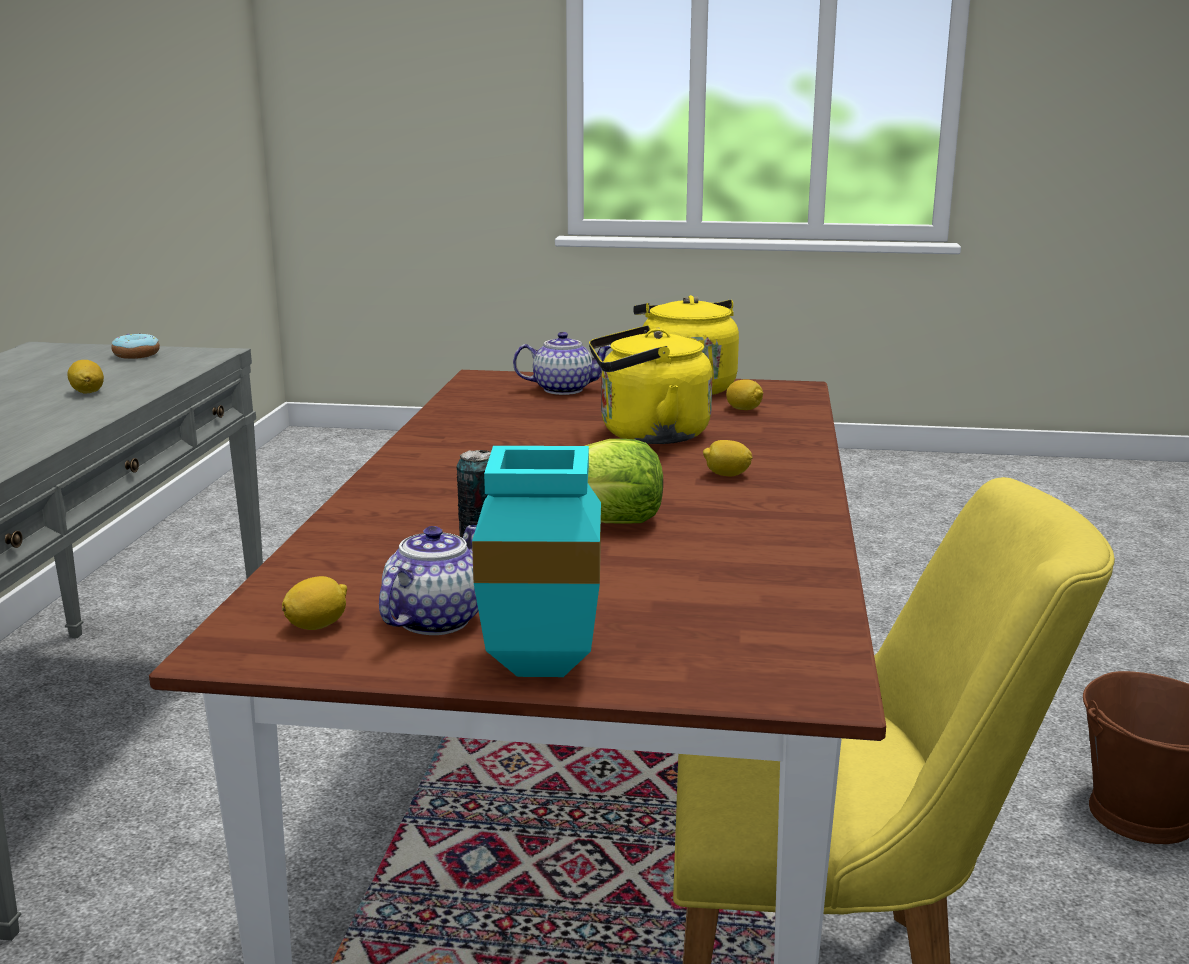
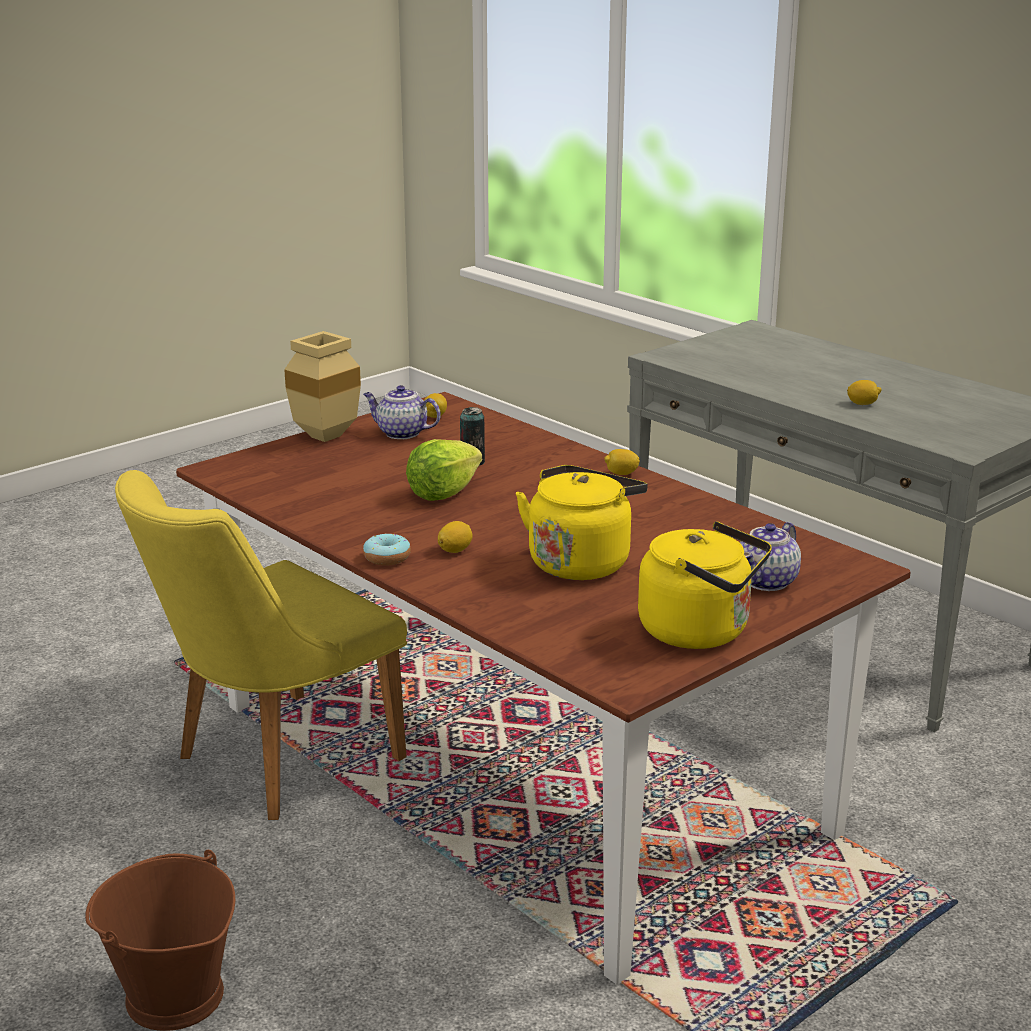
camera: 130 degrees right, 5 degrees up
(136, 355) = (984, 430): donut -> donut (387, 558)
(436, 619) = (401, 433): teapot -> teapot turned 135 degrees clockwise
(534, 669) = (327, 435): turquoise vase -> beige vase
(744, 409) = (591, 624): lemon -> lemon (621, 474)

